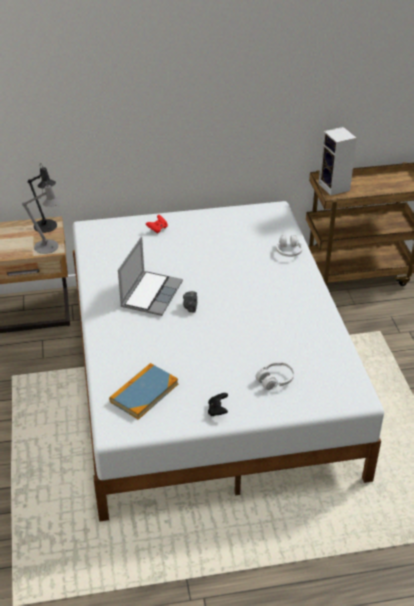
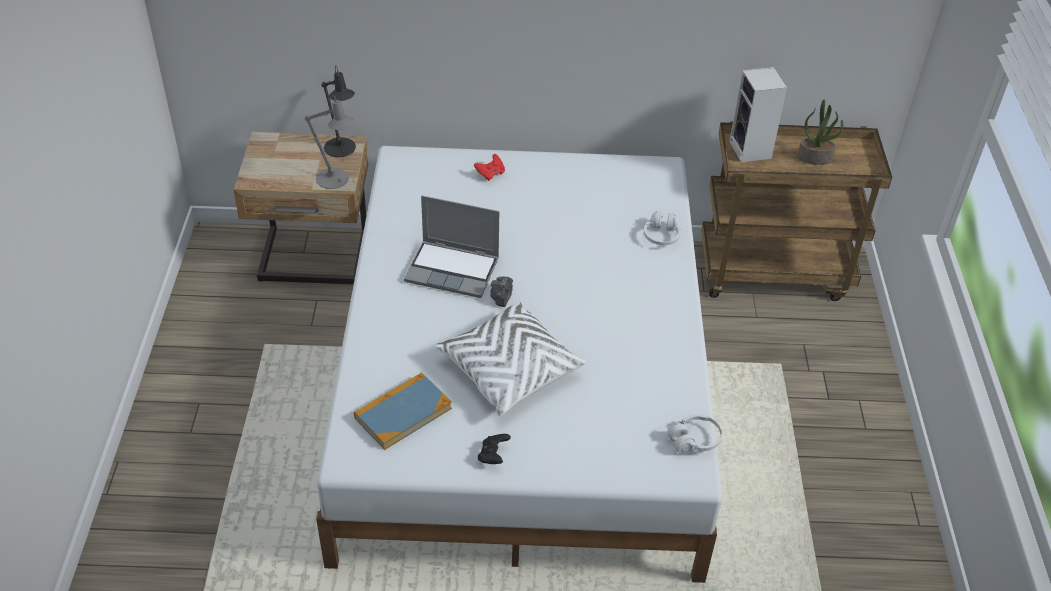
camera: 10 degrees right, 5 degrees up
(151, 294) = (453, 270): laptop -> laptop turned 75 degrees clockwise
(210, 352) = (508, 369): none -> white pillow
(275, 380) = (584, 425): white headphones -> white headphones (694, 440)
(378, 186) = (815, 157): none -> potted plant

